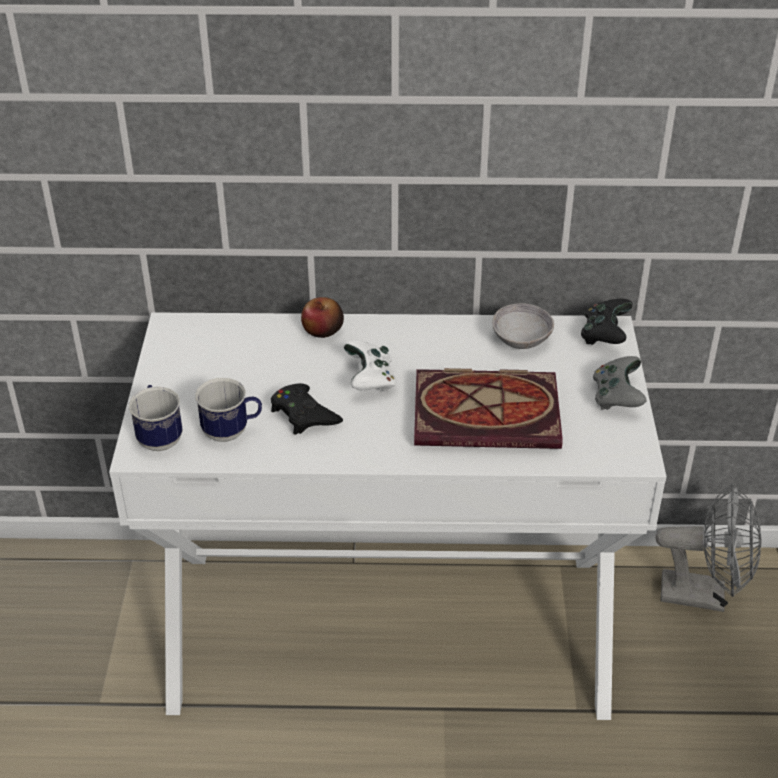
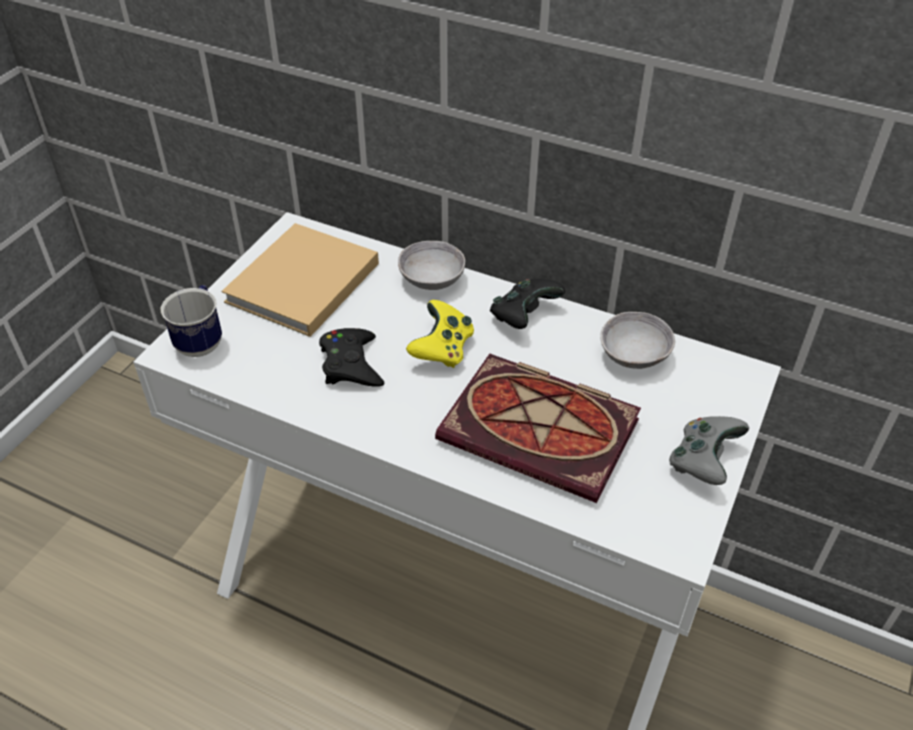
camera: 25 degrees right, 5 degrees up
(212, 367) = (300, 285): none -> beige book
(232, 432) = (270, 360): mug -> none
(323, 331) = (431, 280): apple -> grey bowl
(370, 381) = (442, 350): white game controller -> yellow game controller
(604, 335) = (734, 381): black game controller -> black game controller (523, 316)
(703, 595) = (800, 688): grey fan -> none

